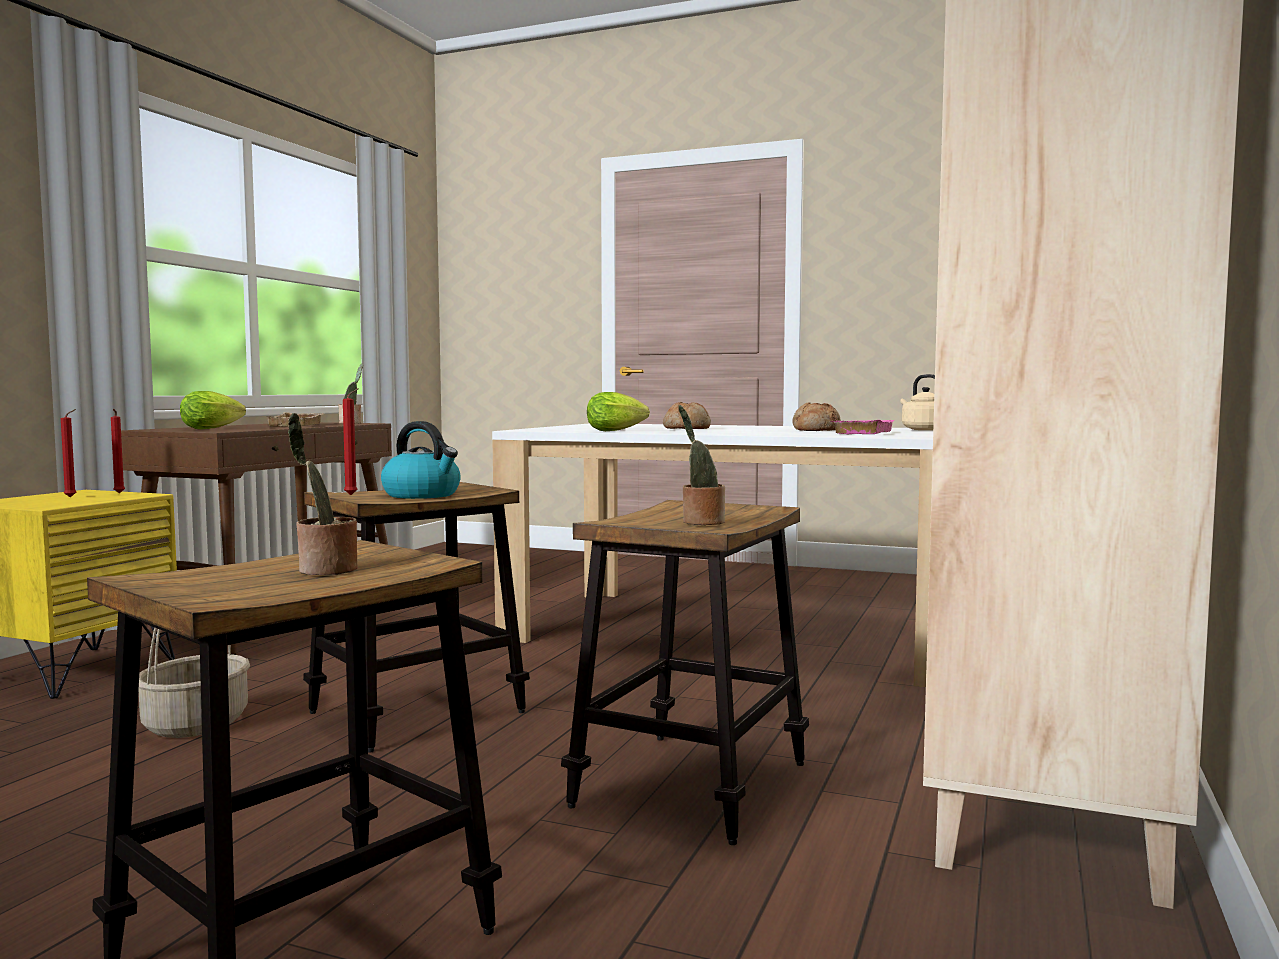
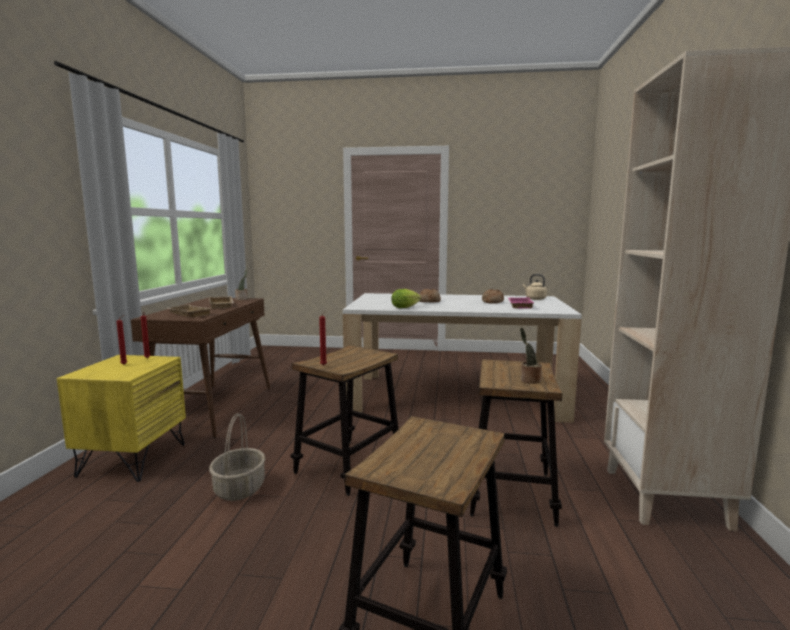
camera: 15 degrees left, 5 degrees up
(214, 429) = (187, 314): lettuce -> beige tray
(324, 570) = (441, 448): potted plant -> none
(423, 495) = (355, 361): kettle -> none

